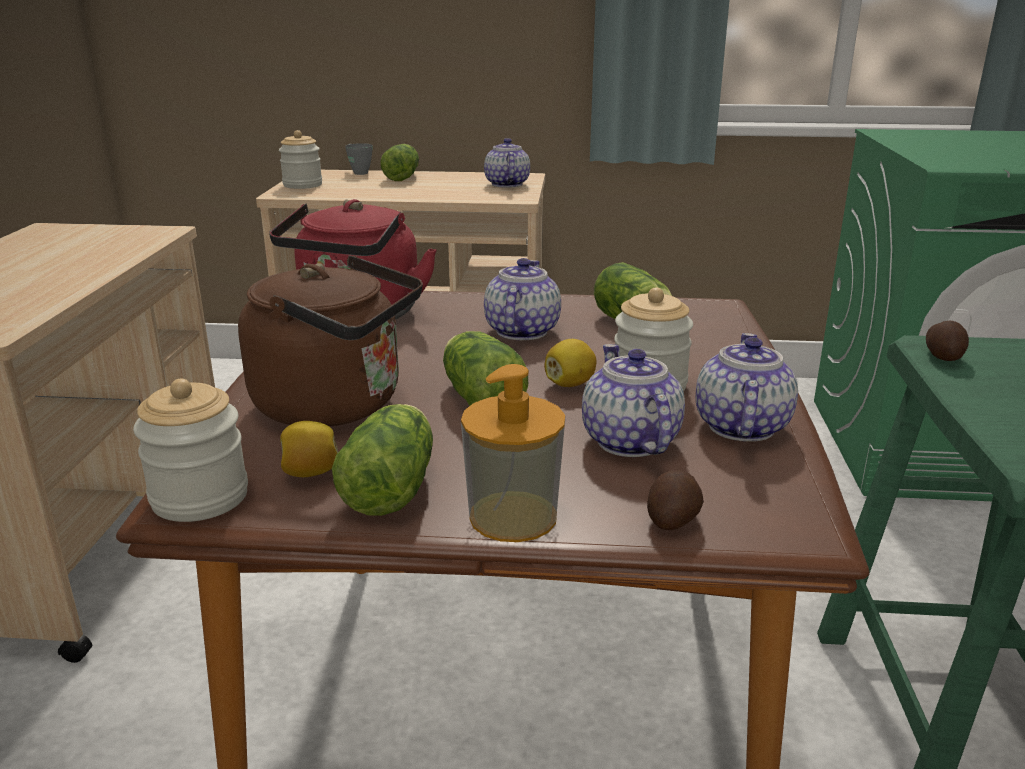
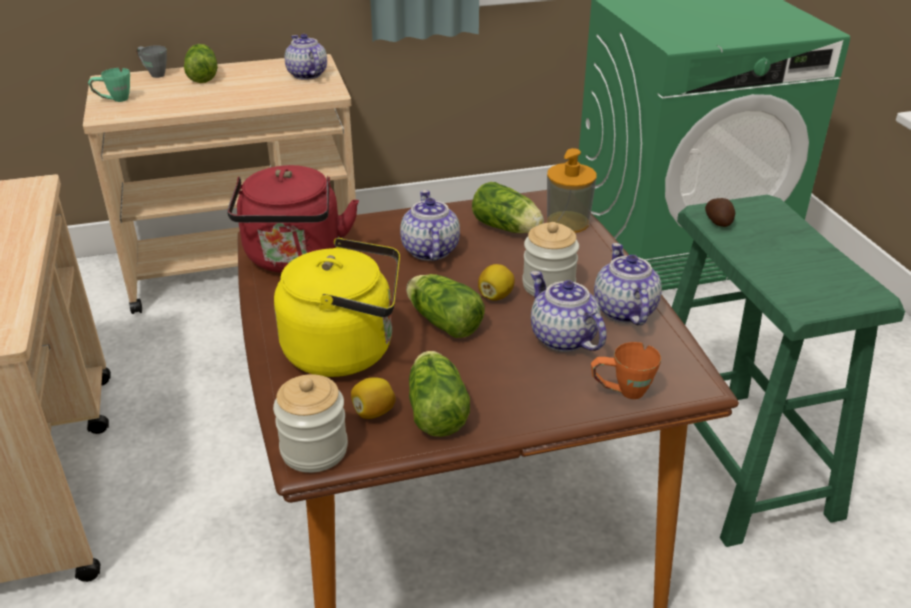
camera: 20 degrees left, 10 degrees up
(302, 185) = (114, 100): jar -> green mug
(337, 405) = (346, 350): brown kettle -> yellow kettle
(513, 516) = (527, 414): soap dispenser -> soap dispenser (568, 222)
(674, 518) = (621, 392): potato -> orange mug

